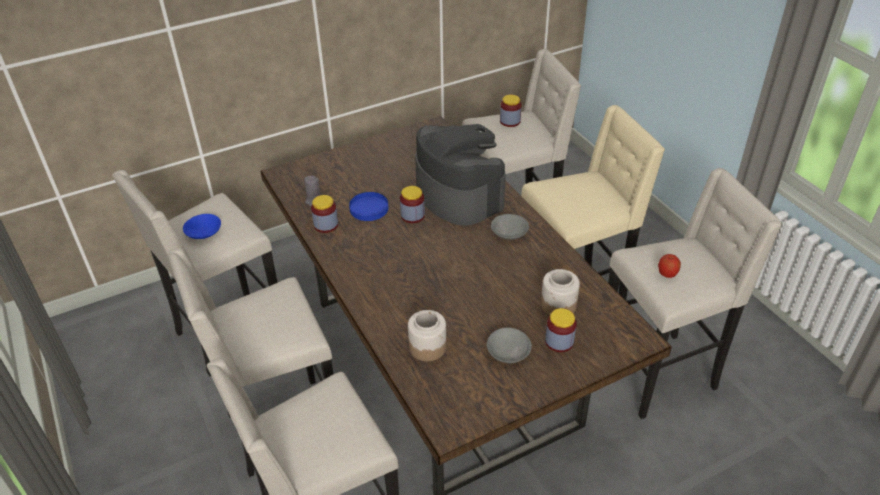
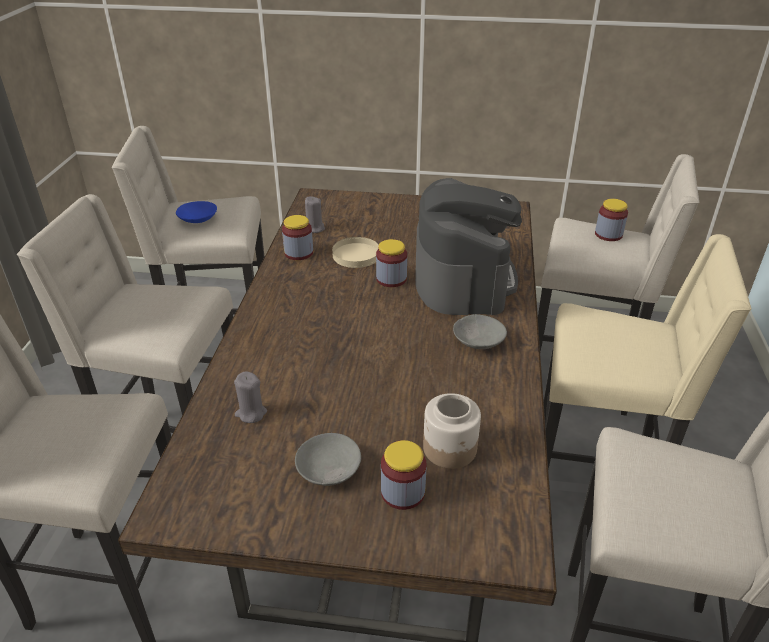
camera: 35 degrees right, 5 degrees down
(368, 208) = (356, 255): blue plate -> beige plate
(427, 347) = (251, 413): jar -> grey candle
(667, 274) = (653, 490): apple -> none

